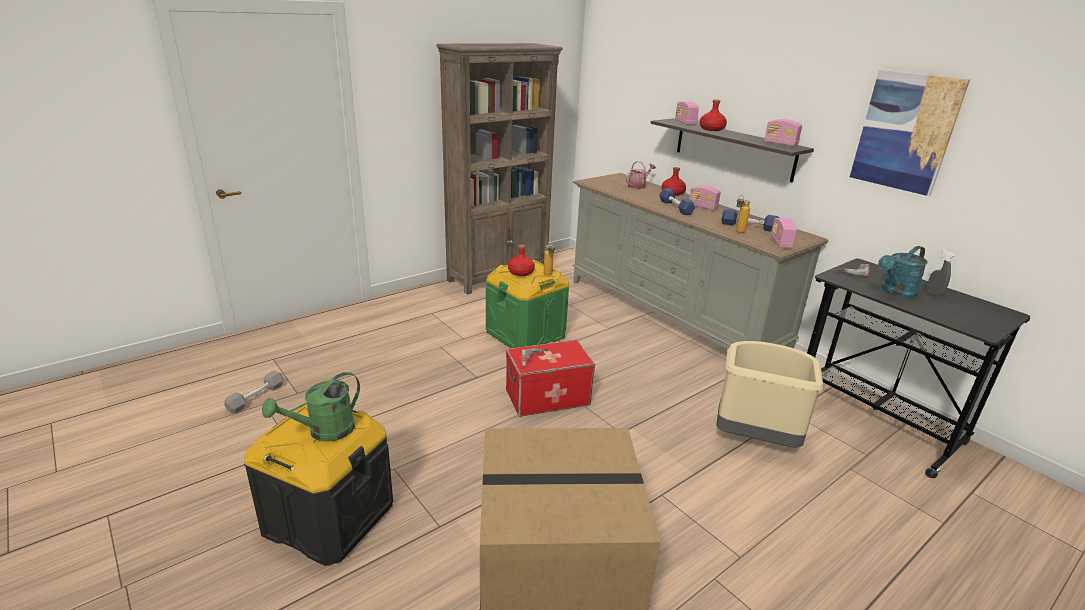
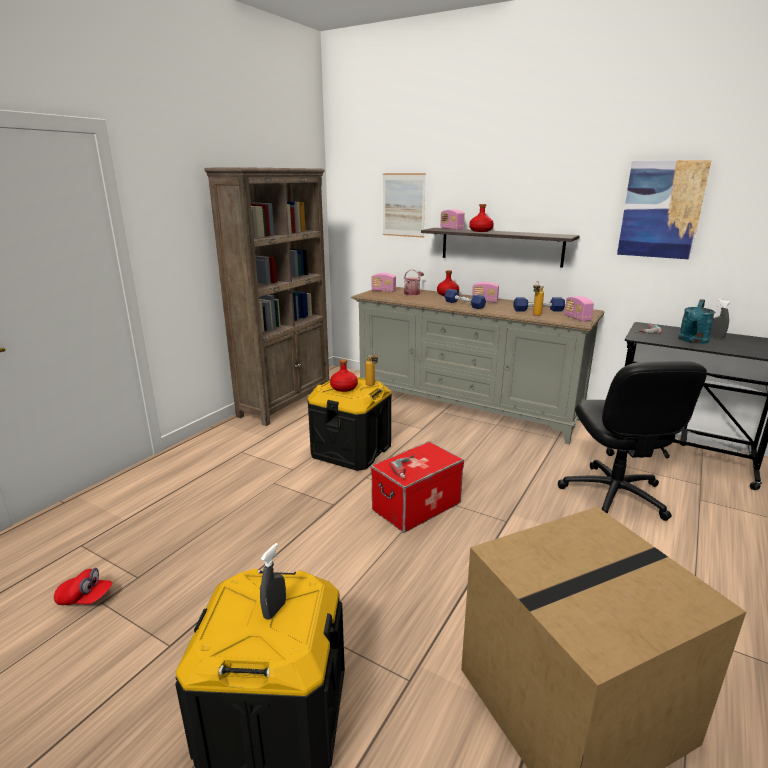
camera: 20 degrees left, 5 degrees down
(256, 397) = (85, 598): grey dumbbell -> red cap
(324, 432) = (274, 610): green watering can -> grey spray bottle
(526, 334) = (351, 451): green storage box -> black storage box
(647, 90) = (403, 205): none -> picture
(754, 438) = (613, 495): beige trash can -> black office chair
(780, 144) = (551, 234): radio -> radio (383, 291)

